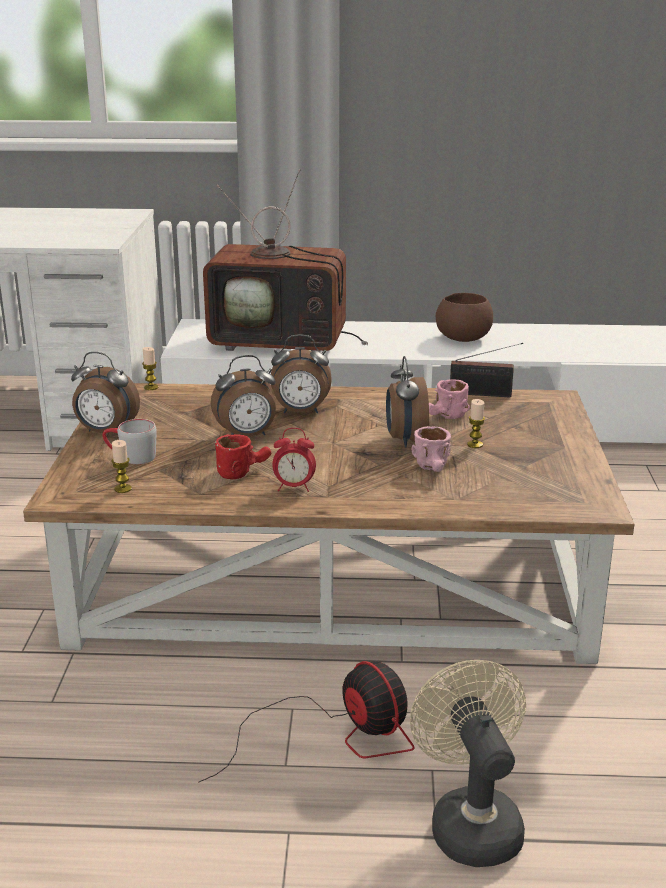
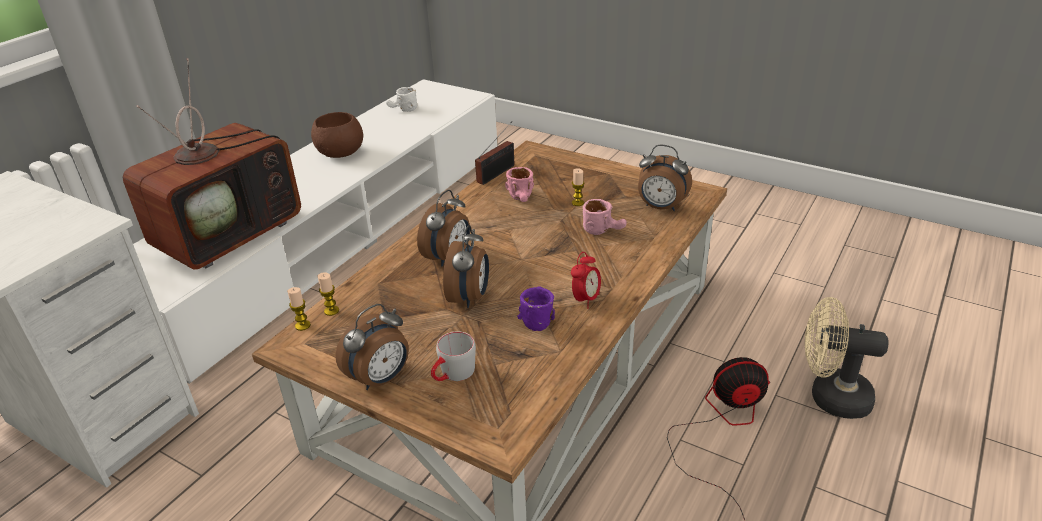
camera: 60 degrees left, 10 degrees up
(123, 489) = (517, 395): candle -> candle (331, 311)
(243, 471) = (536, 317): red mug -> purple mug
(405, 440) = (545, 227): alarm clock -> alarm clock (660, 207)
(589, 337) = (402, 110): none -> white mug

